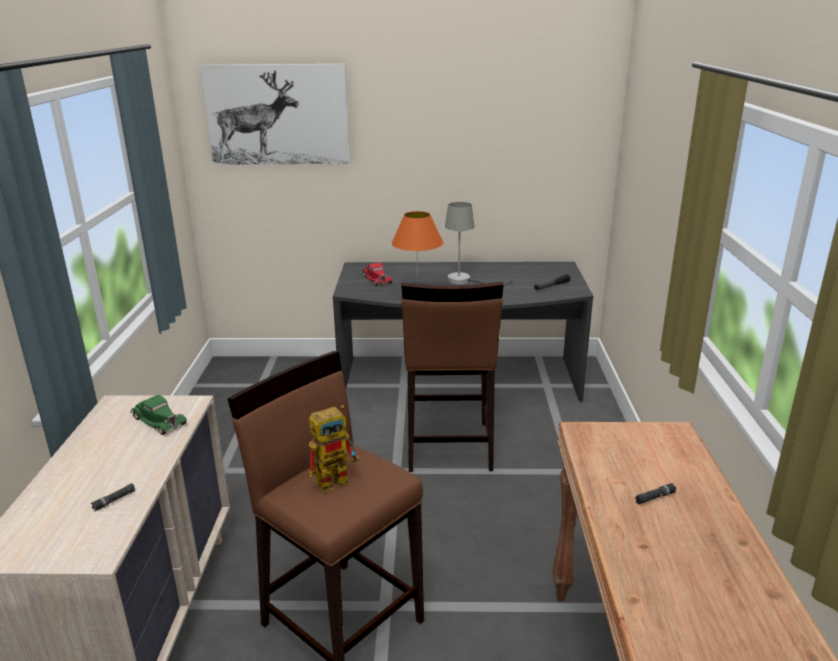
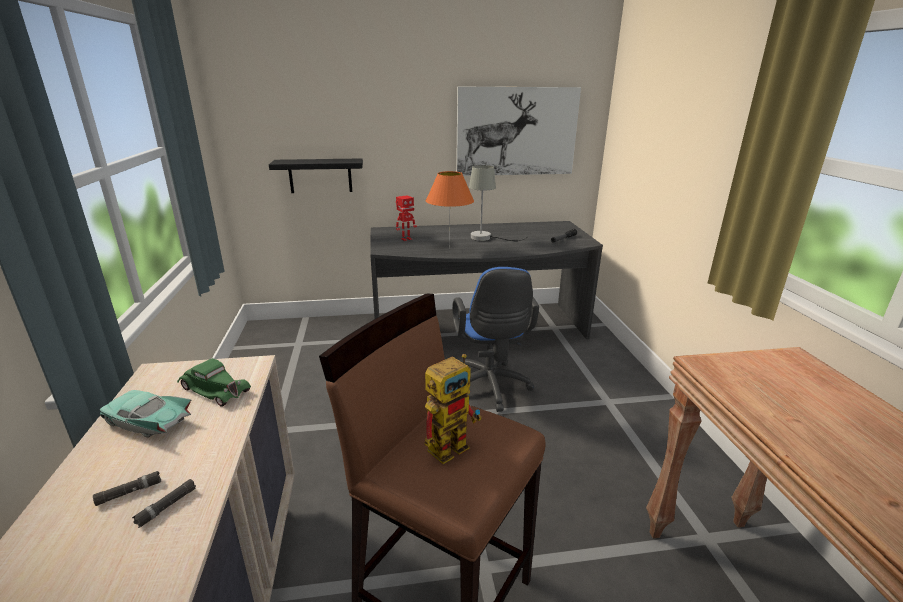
camera: 10 degrees left, 0 degrees up
(106, 442) = (148, 422): none -> turquoise toy car
(277, 115) = (305, 86): picture -> picture (516, 132)
(292, 206) = (320, 175): none -> black shelf
(376, 279) = (406, 239): red toy car -> toy robot
(448, 447) = (489, 388): brown stool -> blue office chair
(655, 497) = (845, 435): black flashlight -> black flashlight (129, 492)

